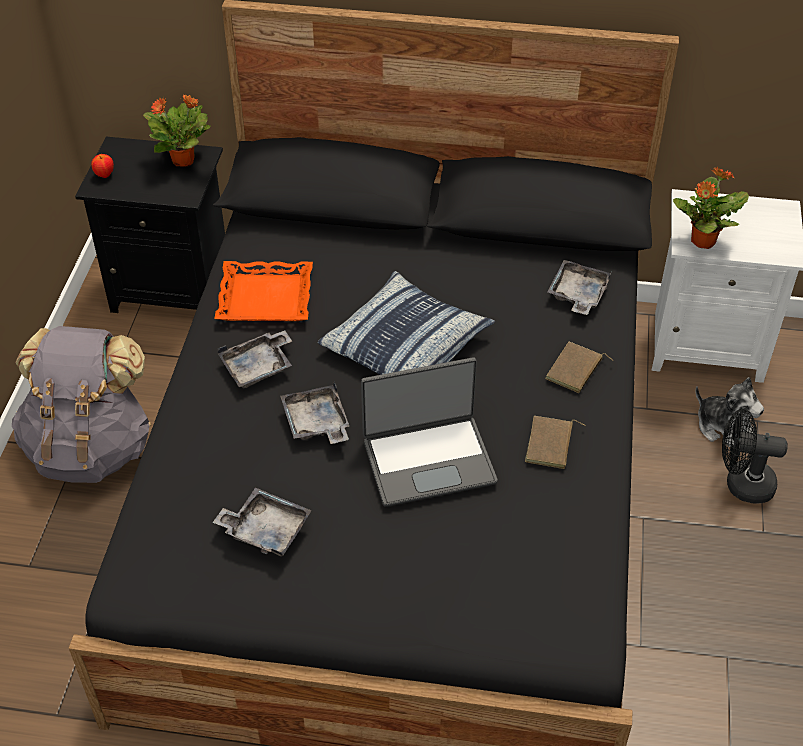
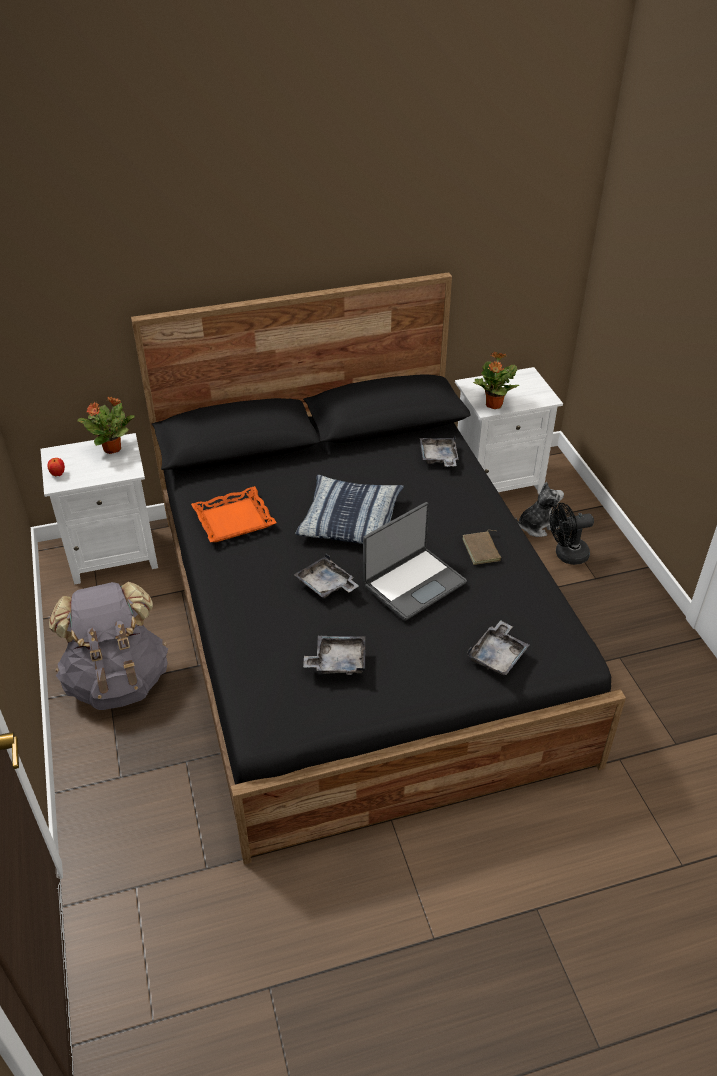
camera: 25 degrees left, 5 degrees down
(173, 288) = (113, 554): black nightstand -> white nightstand
(258, 367) = (260, 564): grey tray -> grey tray (498, 655)
(575, 371) = (467, 502): brown book -> none
(724, 428) = (536, 526): plush toy -> plush toy turned 45 degrees counterclockwise

